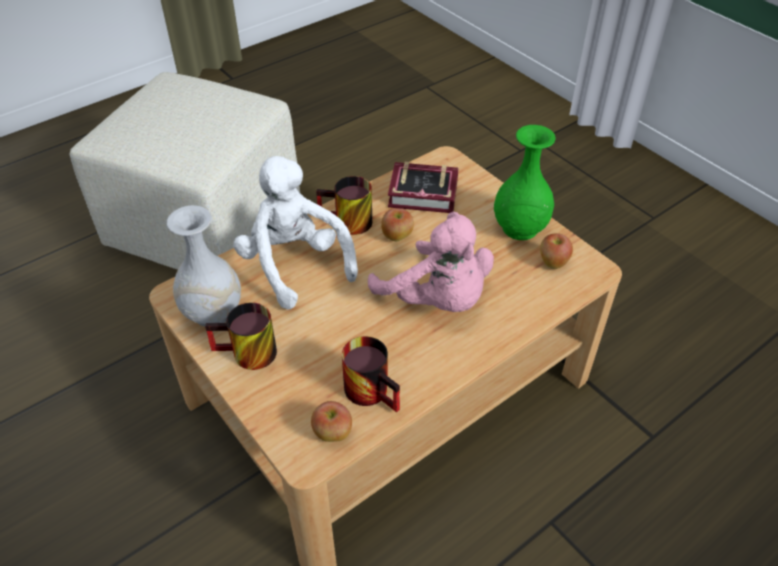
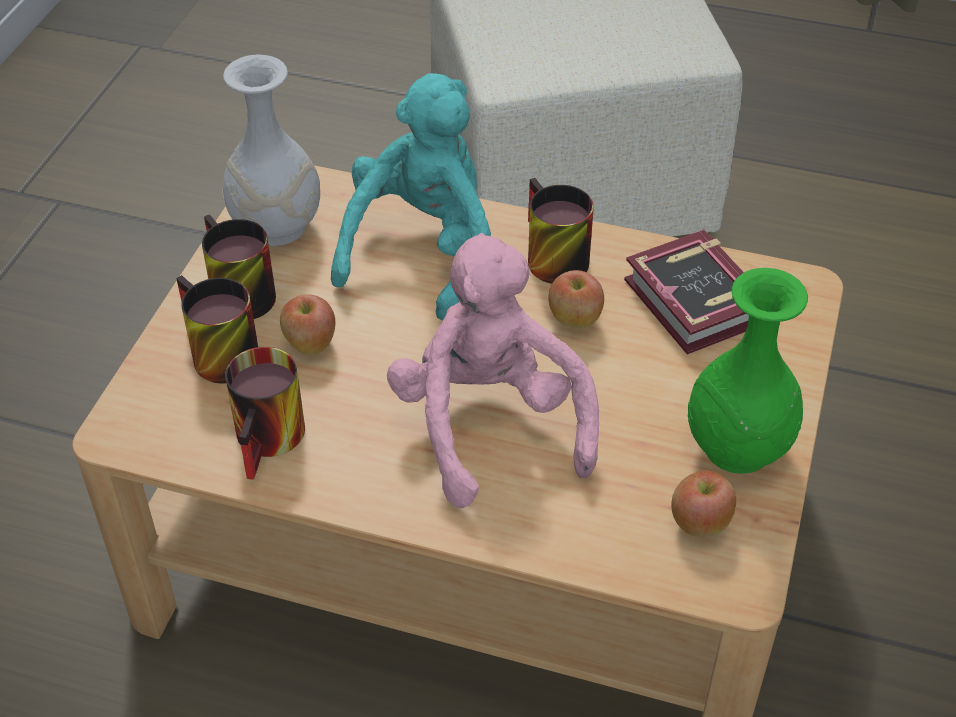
camera: 55 degrees right, 0 degrees up
(286, 386) = (214, 355): none -> mug
(295, 264) = (422, 251): white plush toy -> turquoise plush toy
(332, 434) = (173, 437): apple -> apple (310, 345)
(437, 300) = (490, 424): pink plush toy -> pink plush toy turned 150 degrees clockwise

